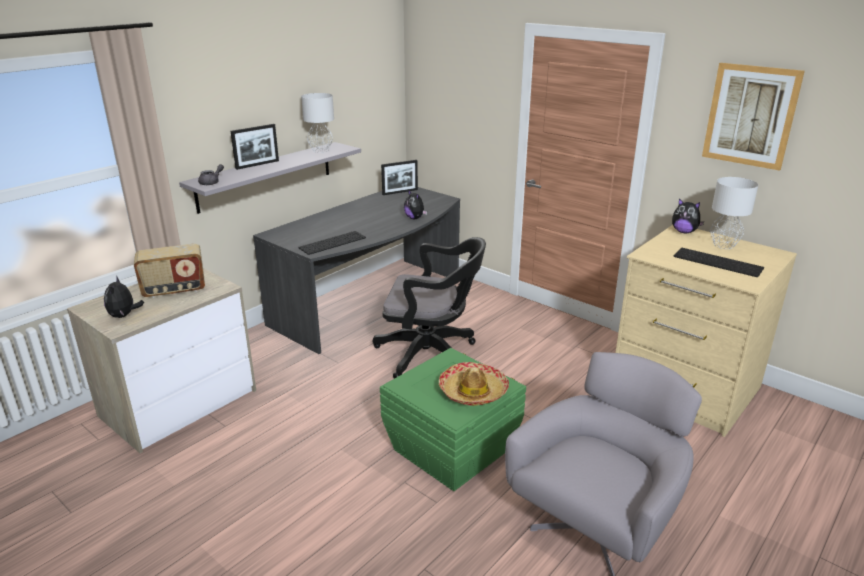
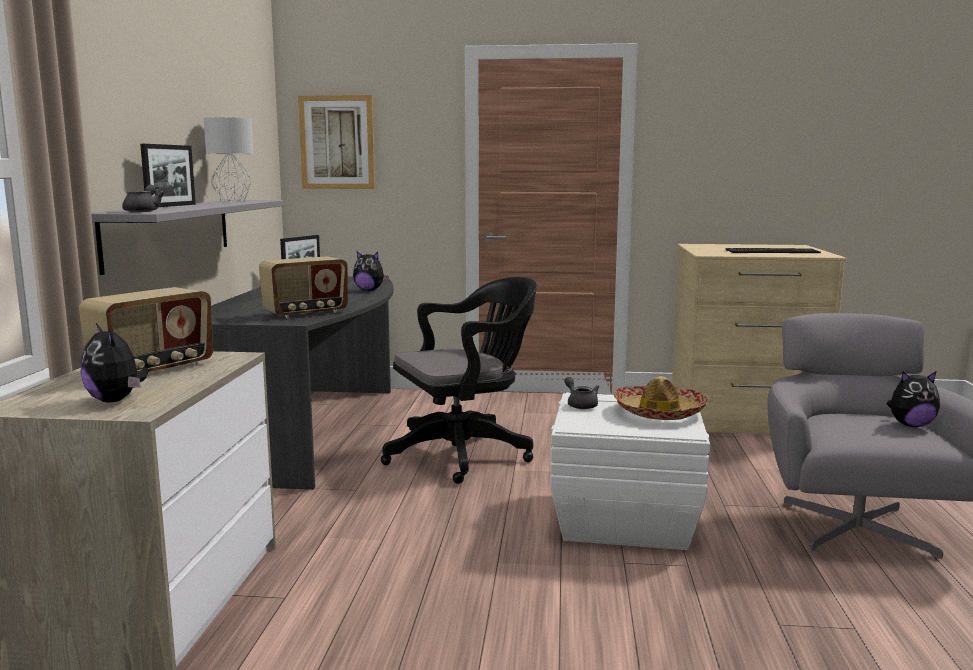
camera: 35 degrees left, 15 degrees down
(332, 242) = (306, 313): keyboard -> radio
(437, 364) = (580, 405): none -> grey teapot
(451, 448) = (623, 518): green storage box -> white storage box
(684, 232) = (699, 245): plush toy -> plush toy (911, 425)
(723, 245) = (748, 246): grey table lamp -> none
(750, 116) = (737, 116): picture -> picture (337, 142)

